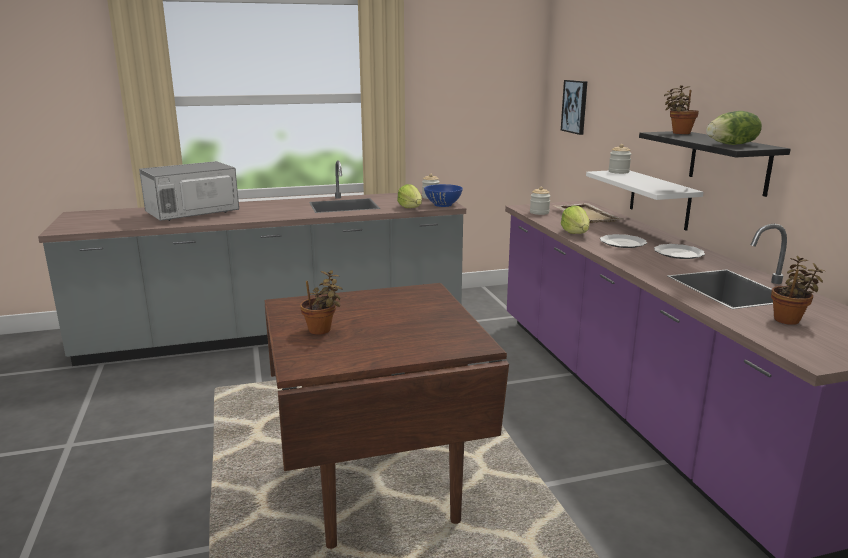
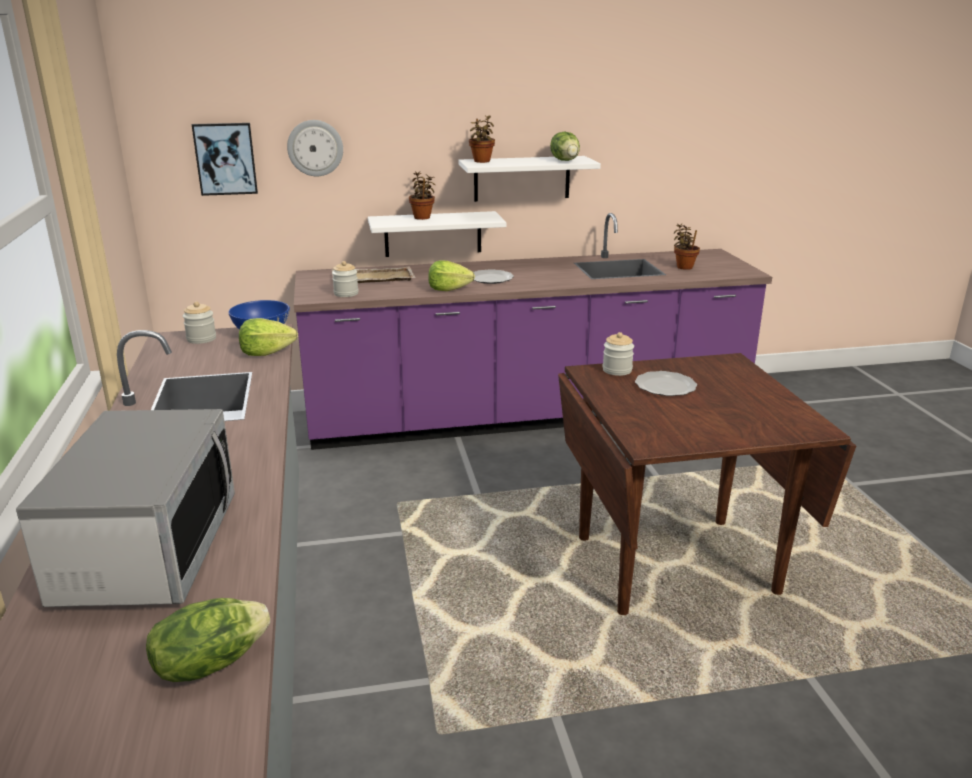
camera: 85 degrees left, 5 degrees up
(109, 226) = (210, 663): none -> lettuce
(192, 213) = (148, 550): microwave -> microwave turned 150 degrees counterclockwise
(322, 330) = (723, 421): potted plant -> potted plant (422, 217)
(610, 105) = (315, 148): none -> wall clock
(618, 172) = (384, 219): jar -> jar (617, 370)
(679, 253) = (528, 267): plate -> plate (665, 386)
(729, 162) = (522, 178): black shelf -> white shelf

